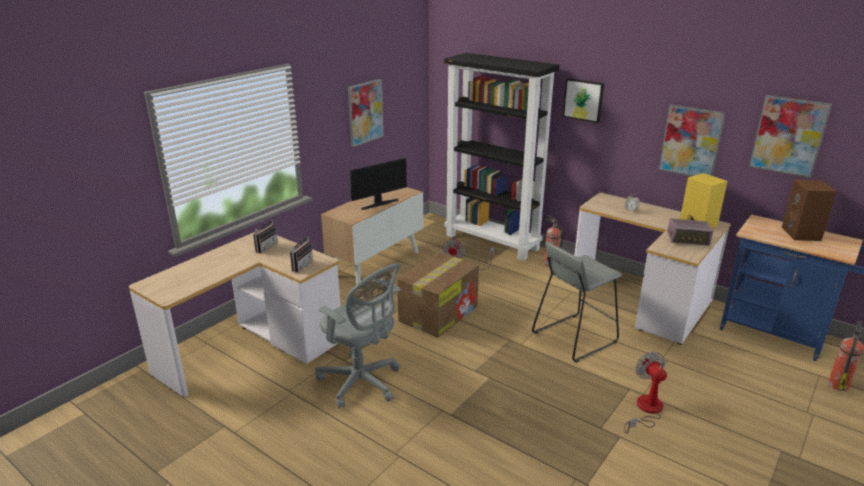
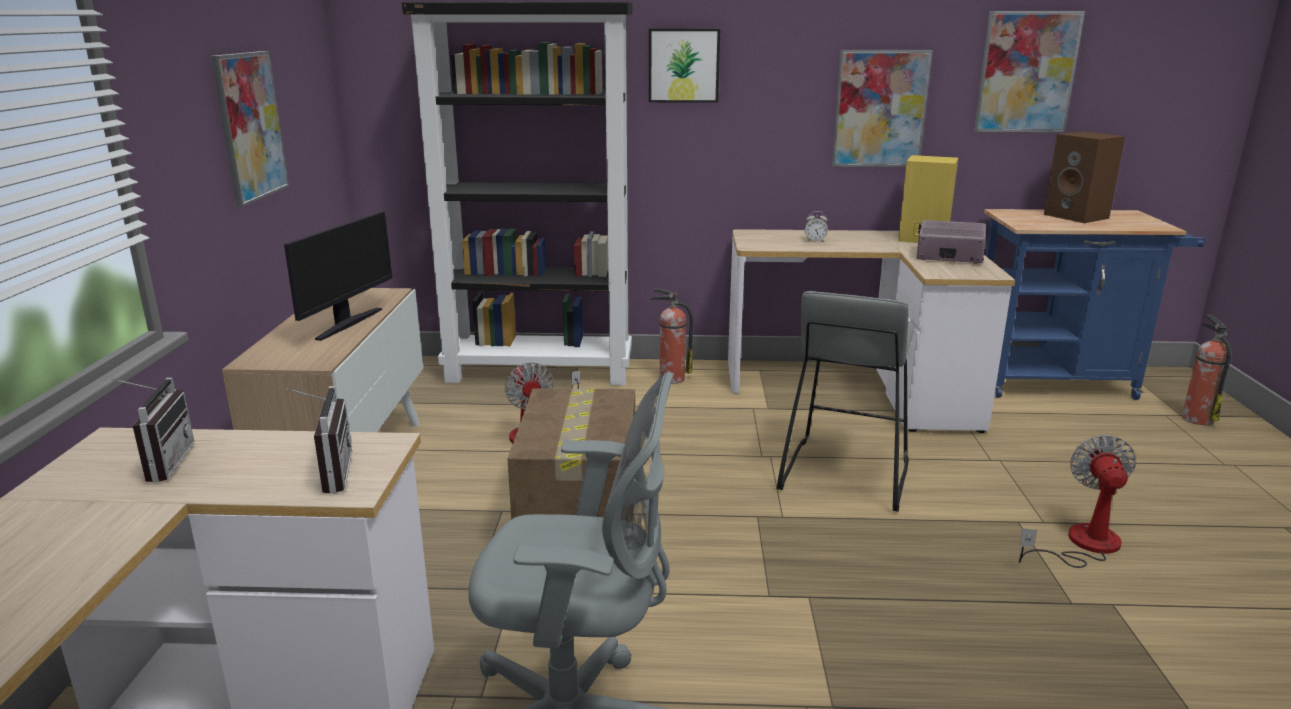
camera: 35 degrees left, 5 degrees down
(646, 410) = (1081, 545): fan -> fan turned 60 degrees clockwise
(688, 239) = (949, 257): radio -> radio turned 135 degrees counterclockwise

